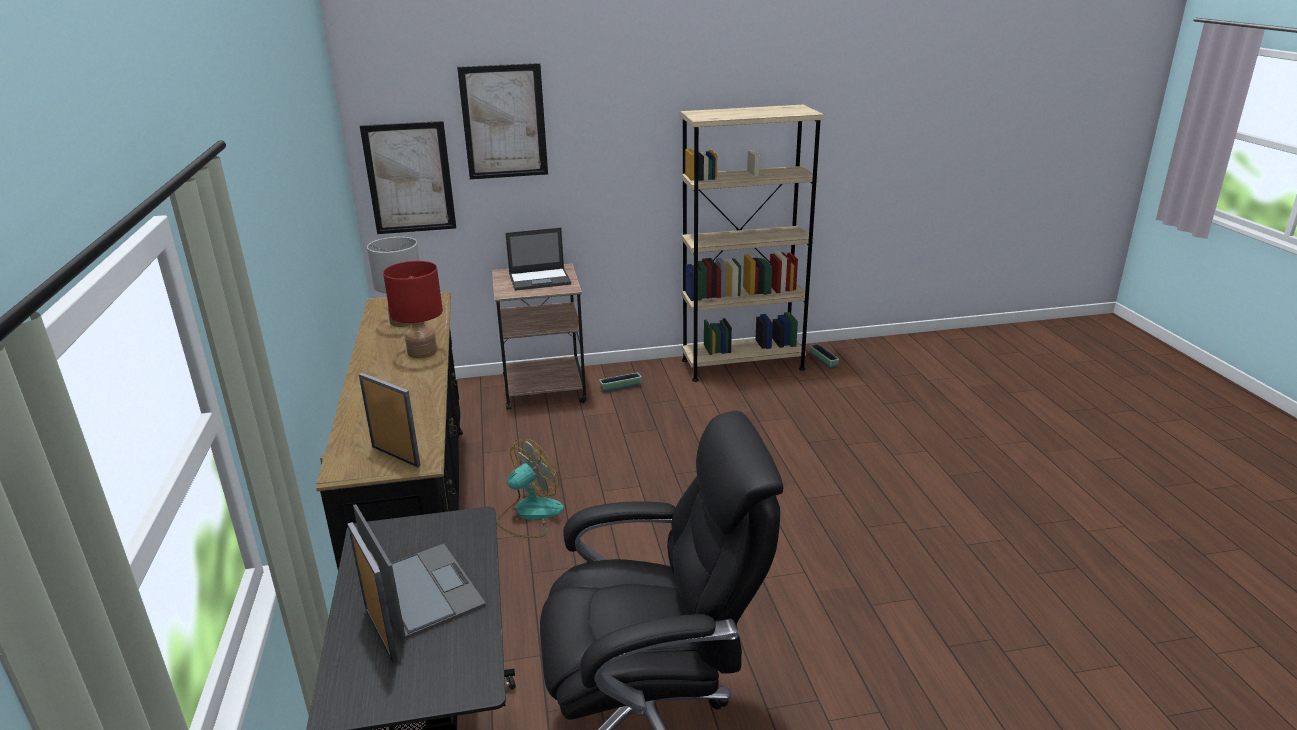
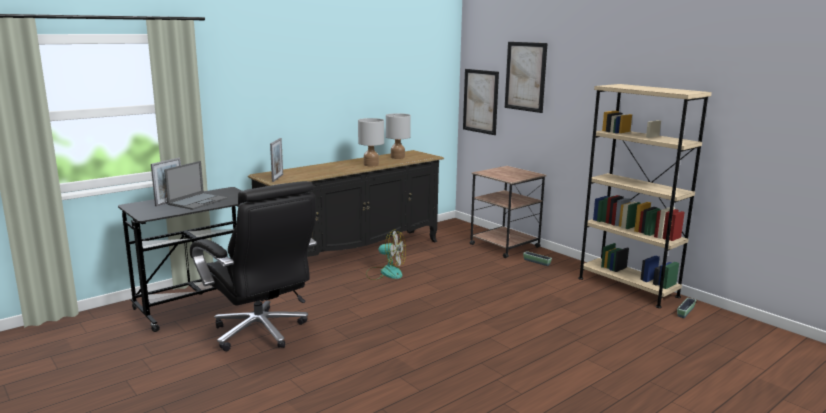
camera: 60 degrees right, 10 degrees down
(421, 352) = (371, 164): red table lamp -> grey table lamp
(540, 279) = (511, 174): laptop -> none

